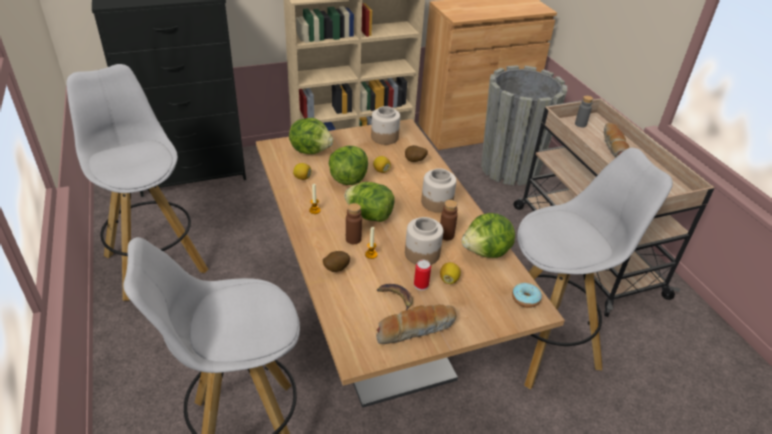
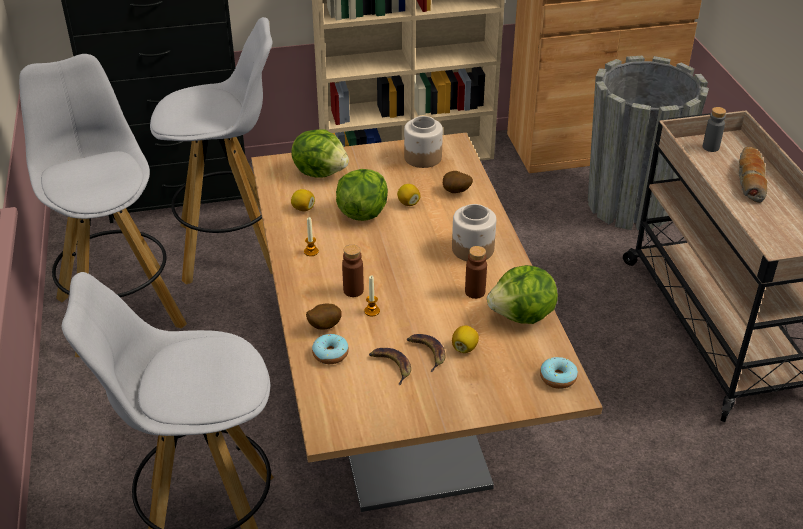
camera: 10 degrees right, 0 degrees up
(345, 291) = (330, 354): none -> donut
(369, 215) = (380, 261): lettuce -> none
(415, 329) = (407, 404): bread -> none
(421, 254) = (437, 314): jar -> none
(421, 285) = (427, 352): can -> banana
(545, 343) = (625, 451): white stool -> white stool (232, 248)

